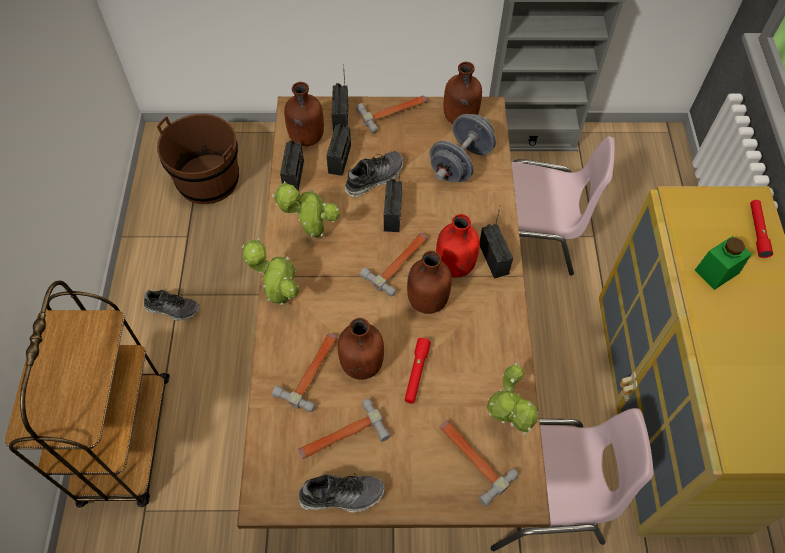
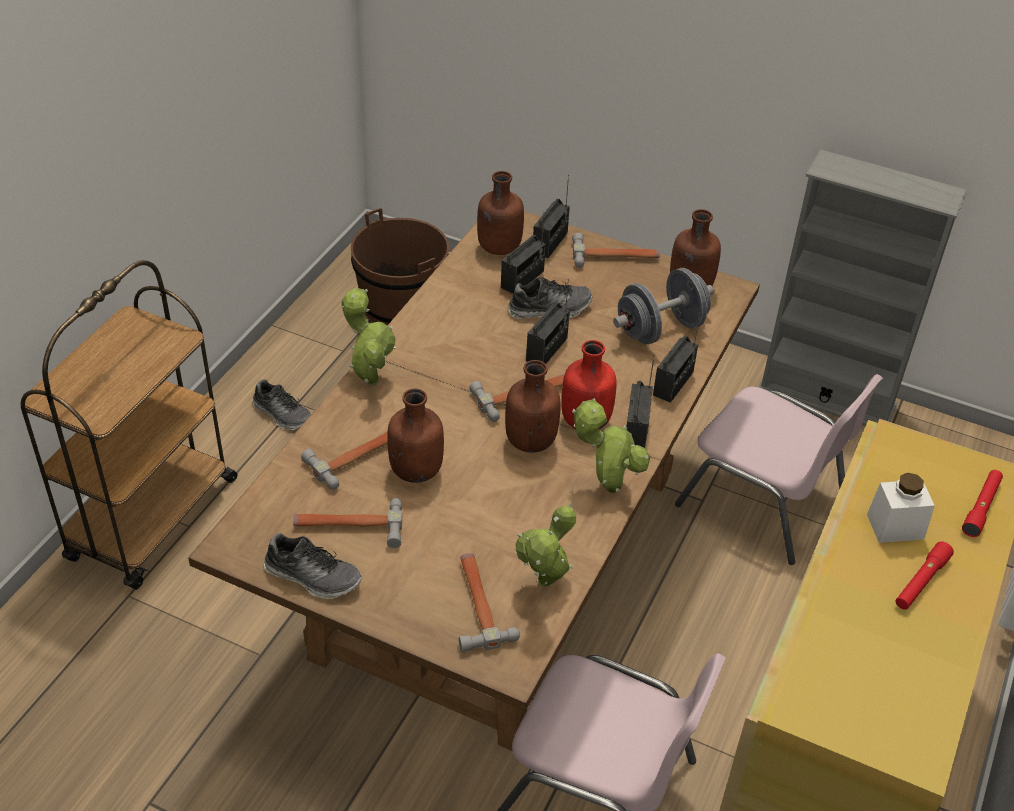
camera: 25 degrees right, 15 degrees down
(294, 176) = (461, 277): radio -> radio (673, 383)
(312, 233) = (445, 335): potted plant -> potted plant (607, 487)
(416, 373) = (471, 502): red flashlight -> red flashlight (921, 582)
(716, 271) = (895, 526): green jar -> white jar

